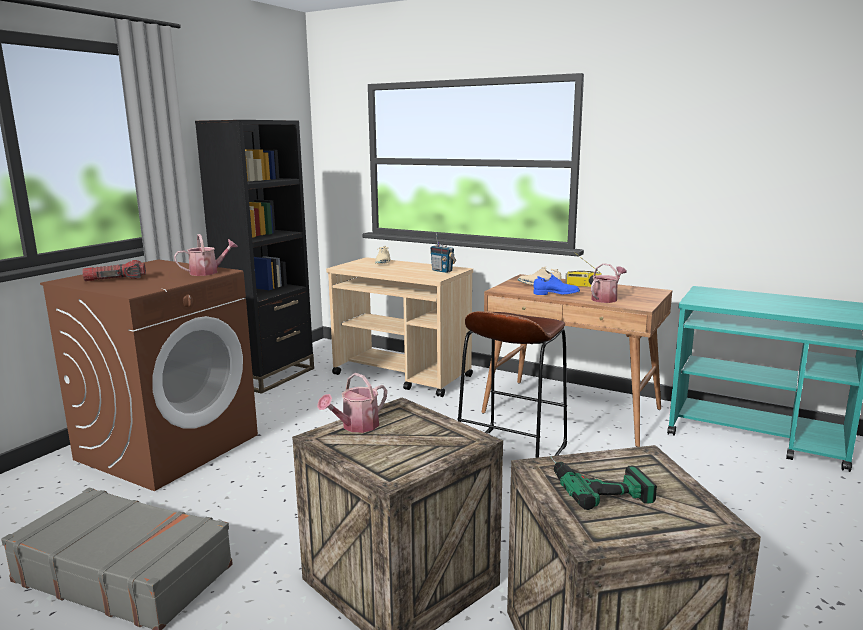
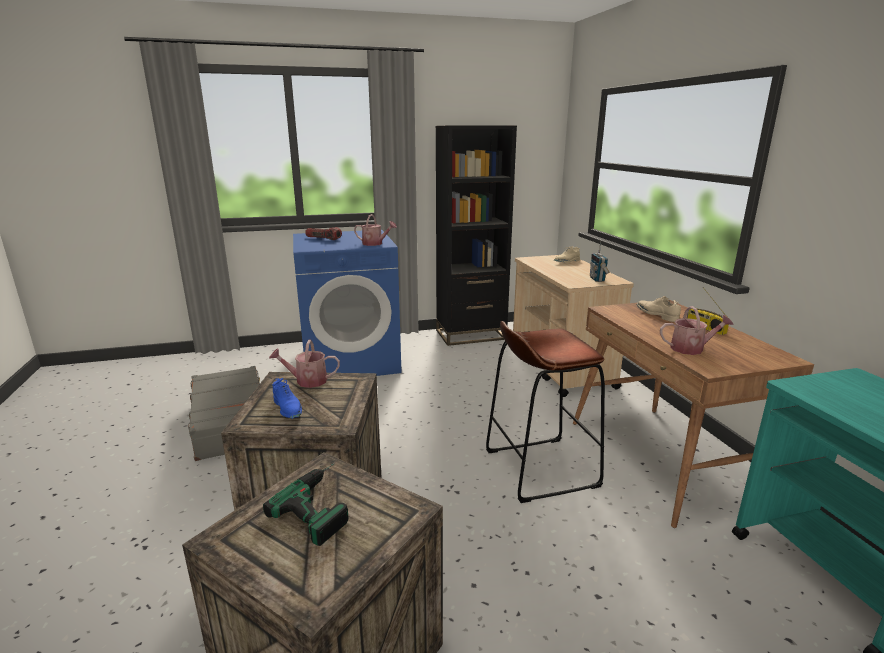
camera: 45 degrees right, 5 degrees up
(169, 446) = (351, 360): brown washing machine -> blue washing machine
(556, 294) = (648, 328): blue shoe -> blue shoe (288, 409)

